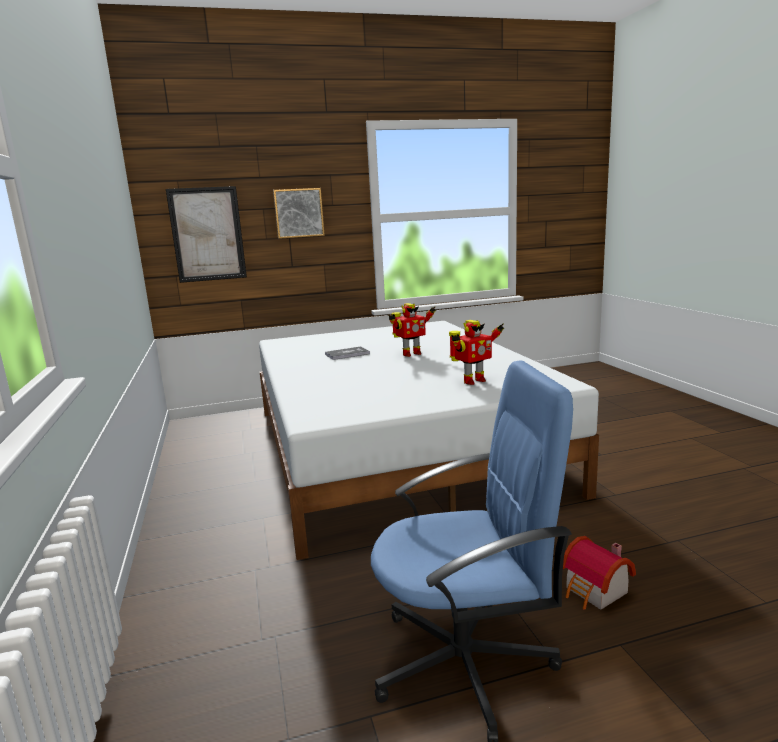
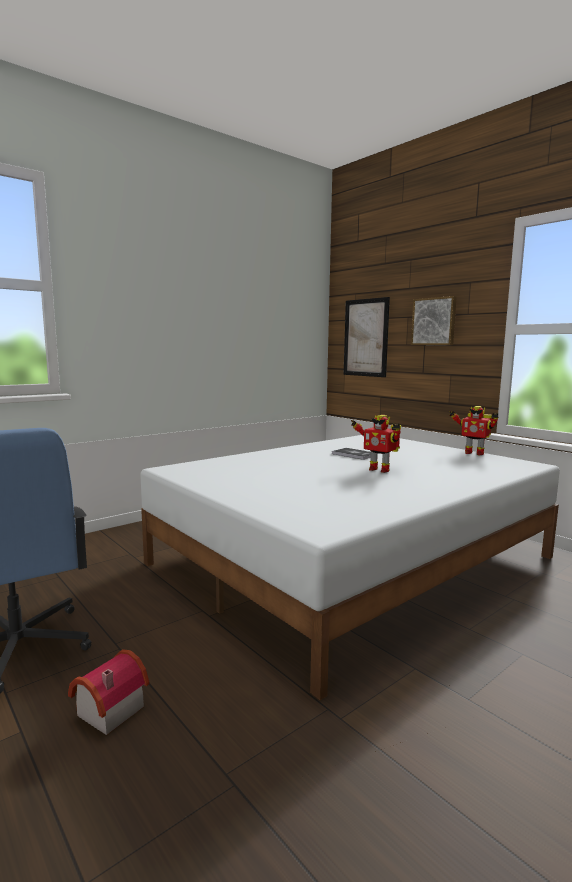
camera: 65 degrees right, 5 degrees down
(472, 381) = (301, 496): toy robot -> toy robot (473, 453)

